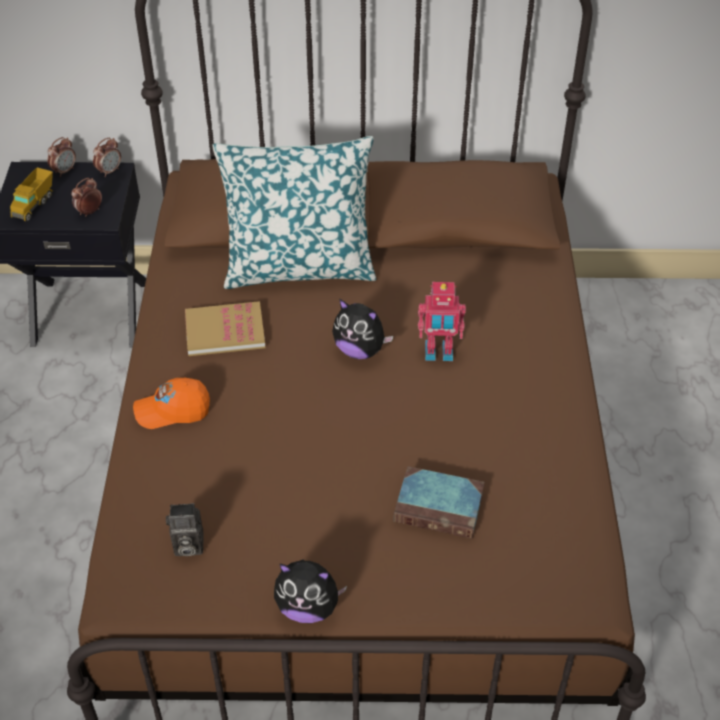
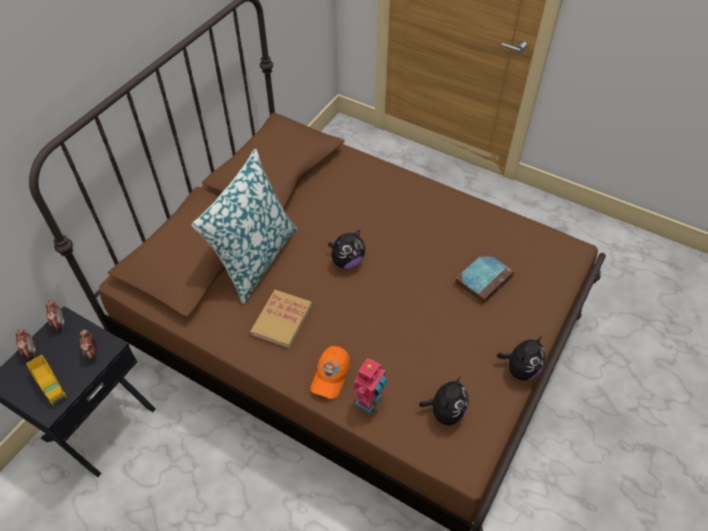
camera: 60 degrees left, 5 degrees up
(187, 546) = (445, 412): camera -> plush toy
(438, 353) = (375, 229): toy robot -> toy robot (369, 402)

